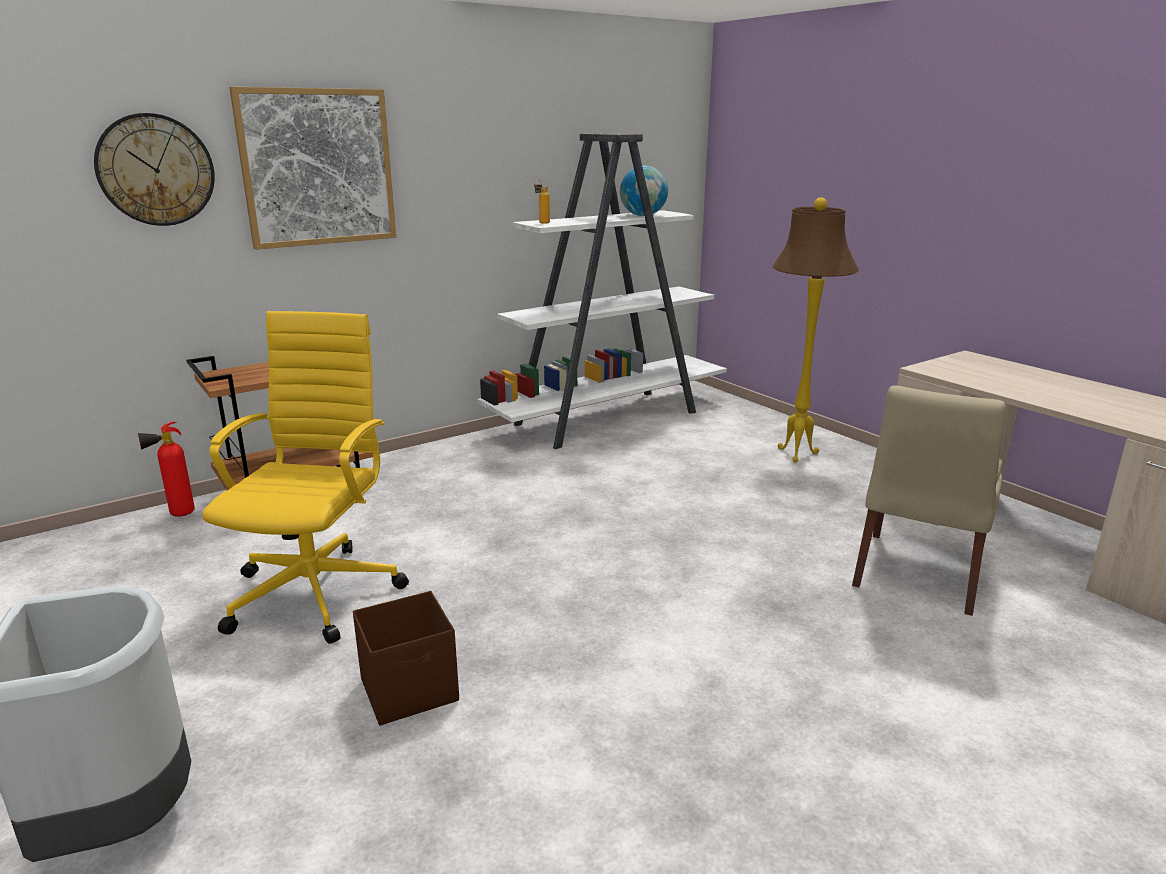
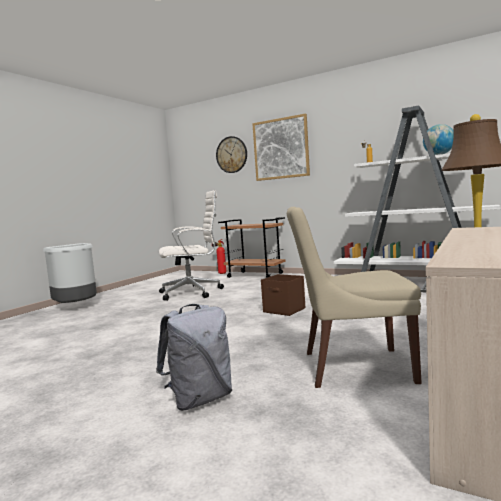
camera: 65 degrees right, 15 degrees down
(317, 591) = (193, 292): yellow office chair -> white office chair
(411, 690) = (145, 312): brown storage box -> brown storage box (284, 310)
(977, 709) = (200, 399): none -> grey backpack

